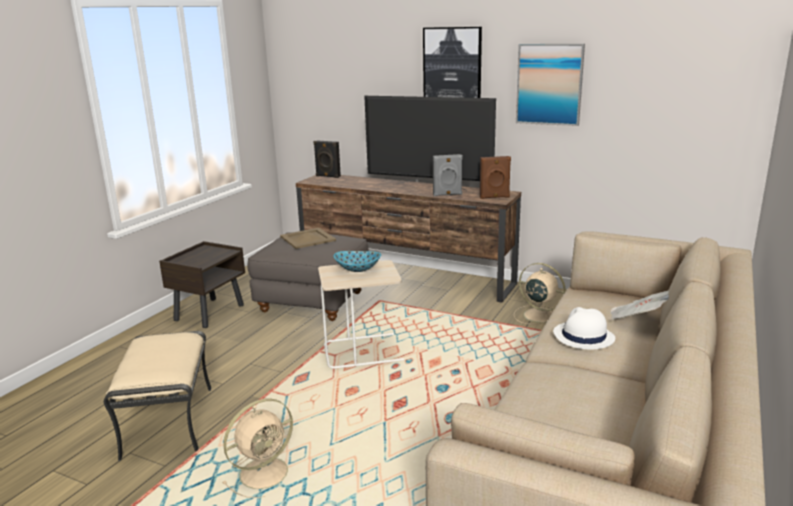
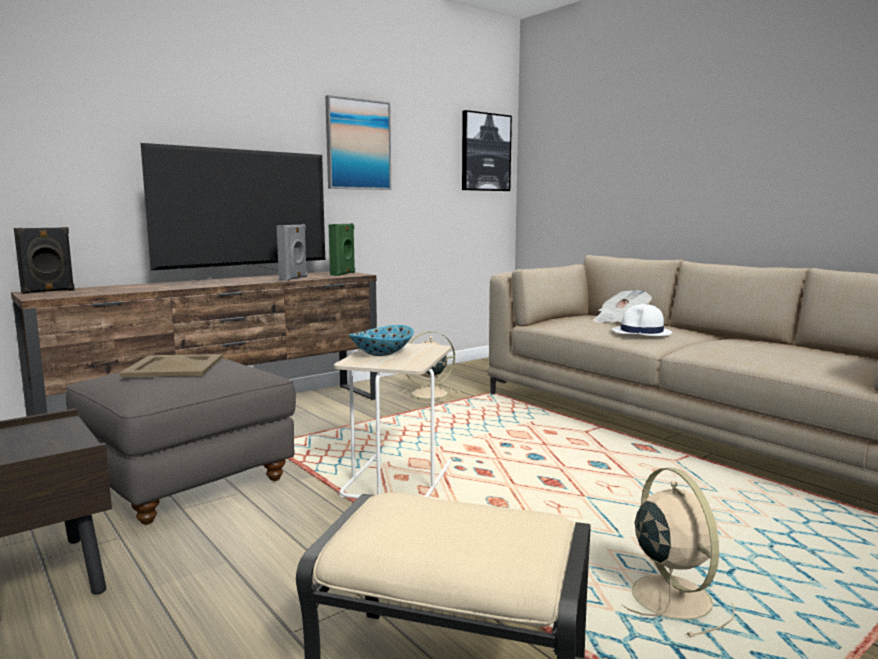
camera: 65 degrees left, 10 degrees down
(452, 65) = (245, 115): picture -> picture (485, 152)
(494, 197) = (343, 274): brown speaker -> green speaker

